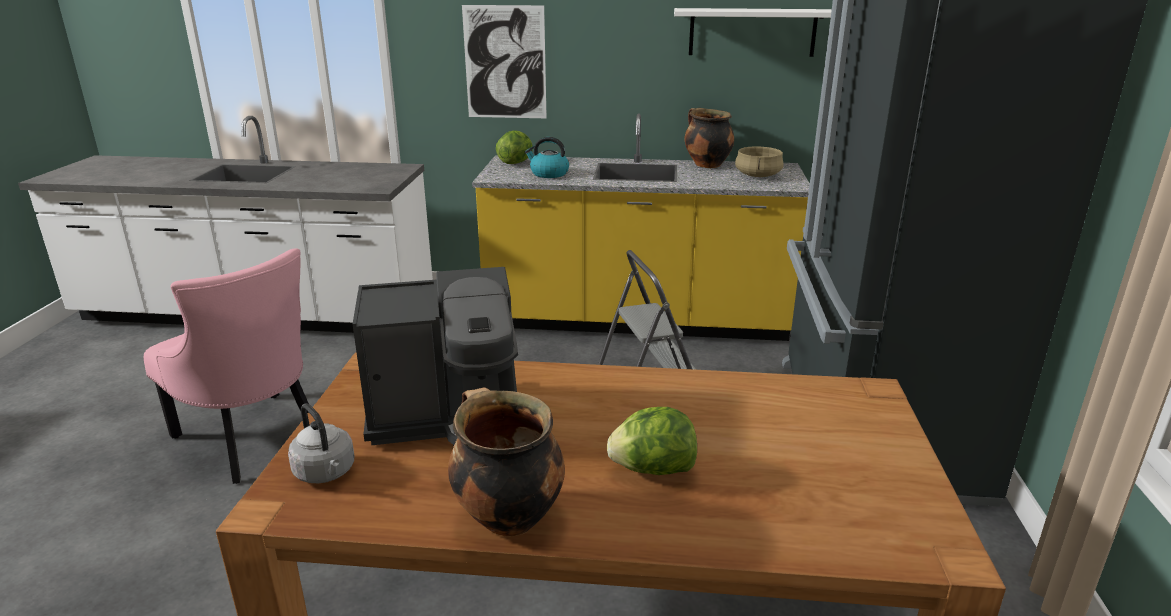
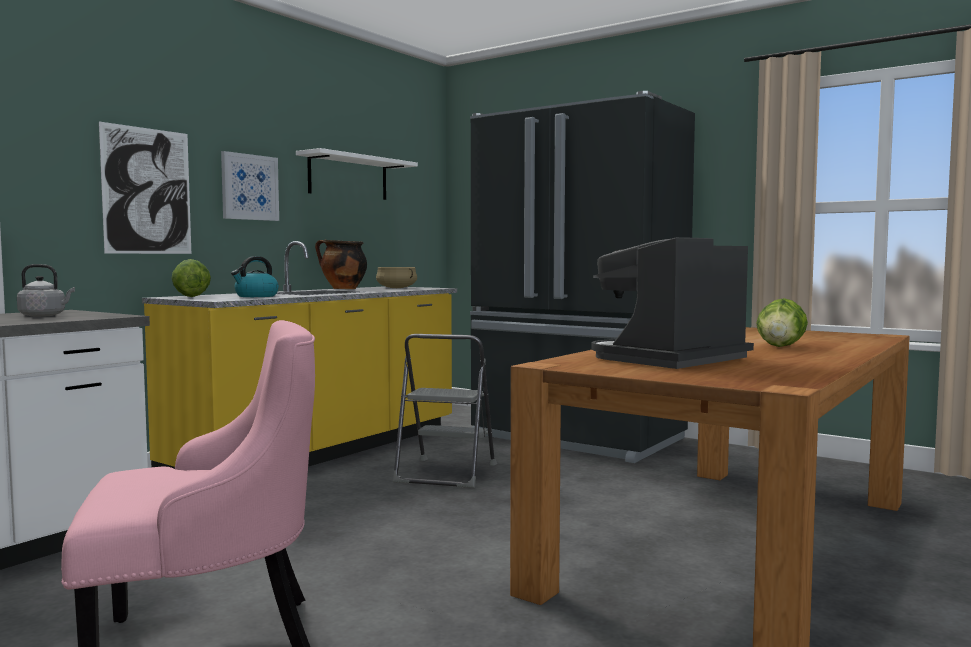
camera: 60 degrees left, 20 degrees down
(326, 473) = (735, 377): grey kettle -> grey kettle (44, 315)
(449, 416) = (670, 360): coffee machine -> coffee machine turned 150 degrees counterclockwise
(506, 516) = (820, 361): cooking pot -> none
(612, 53) = (249, 187): none -> picture

